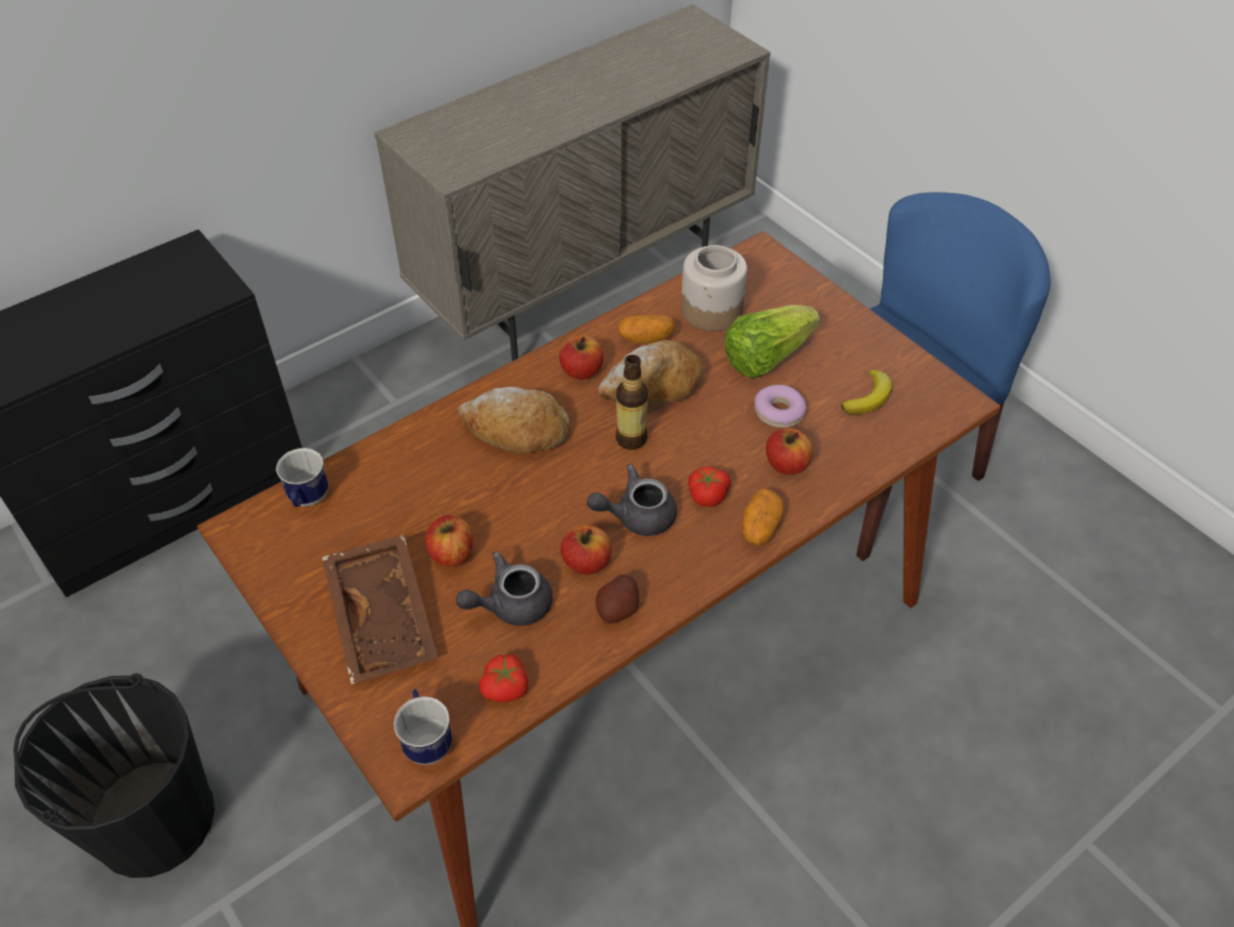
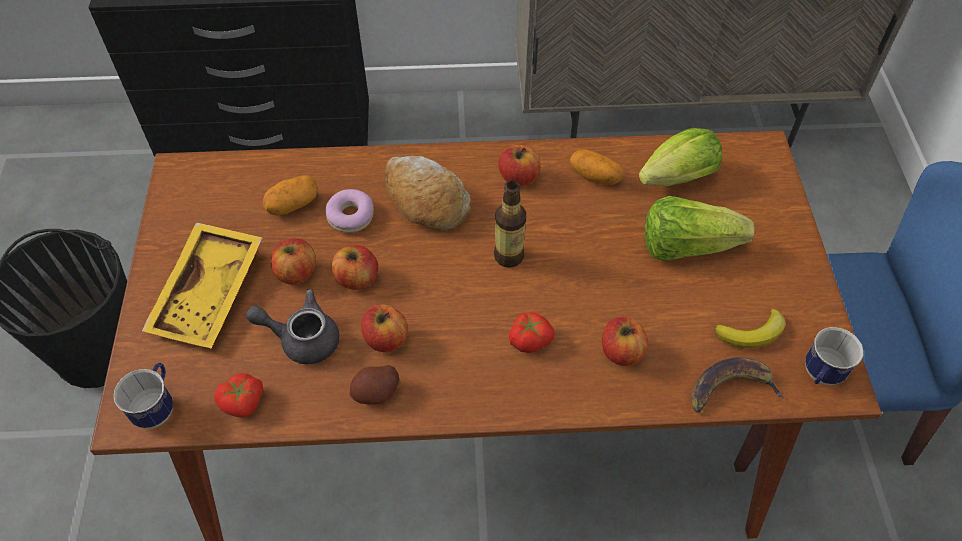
camera: 35 degrees right, 5 degrees up
(307, 500) = (237, 174): mug -> mug (820, 376)
(385, 617) = (211, 294): brown tray -> yellow tray
(514, 528) = (357, 278): none -> apple
(636, 516) = (457, 323): grey teapot -> none
(652, 387) = (564, 221): bread -> none
(712, 310) = (673, 180): jar -> lettuce
(760, 527) = (550, 394): potato -> potato (292, 205)
(779, 412) = (655, 301): donut -> donut (351, 216)
(887, 446) = (730, 388): none -> banana

